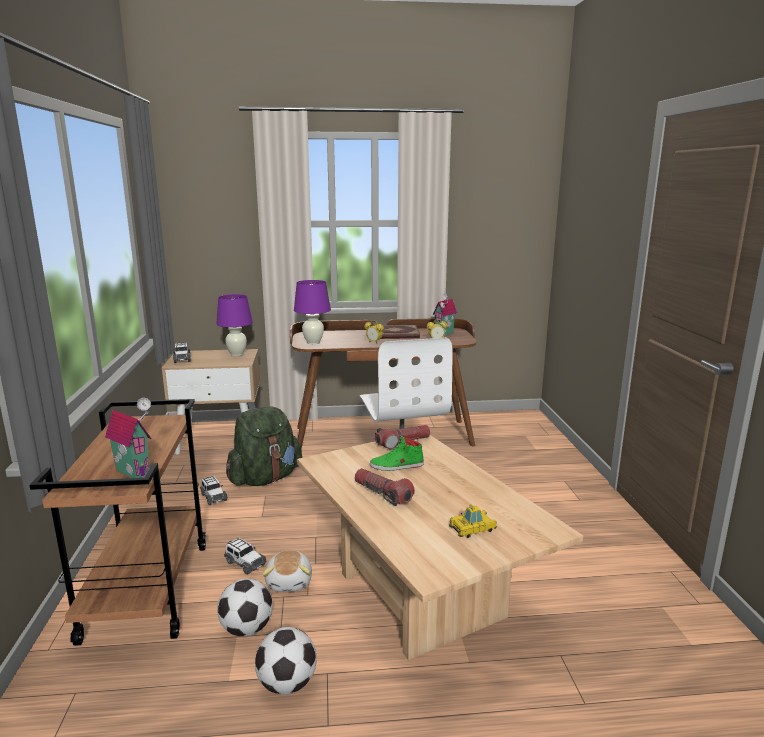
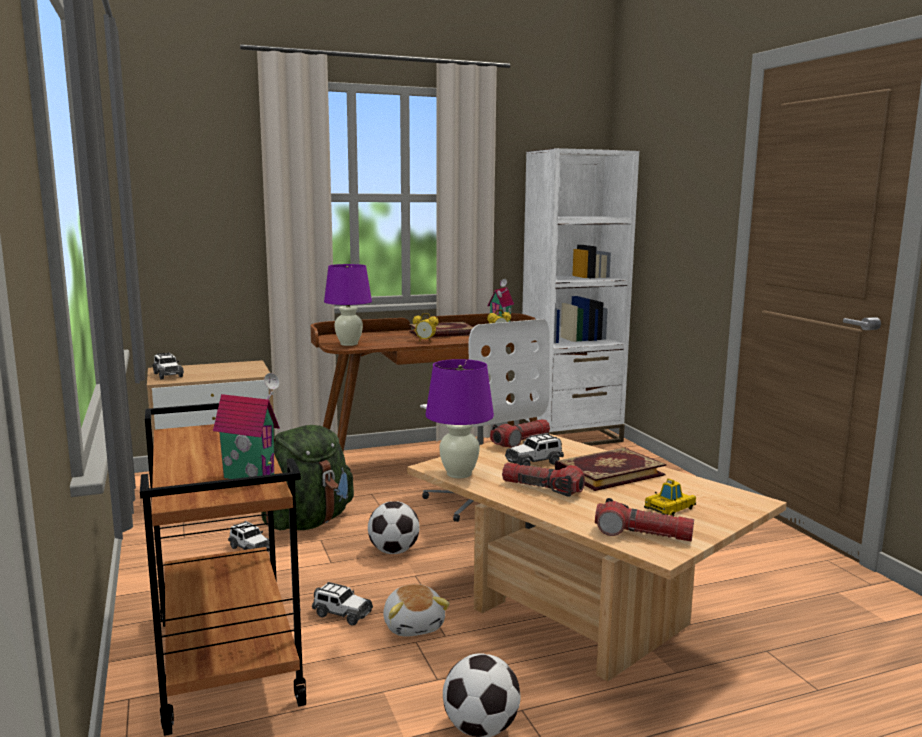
camera: 15 degrees left, 5 degrees down
(237, 354) = (240, 366): purple table lamp -> purple table lamp (459, 474)
(246, 629) = (391, 681): football -> football (393, 551)
(397, 466) = (534, 462): green shoe -> toy car
(428, 554) = (643, 535): none -> flashlight
(450, 483) = (608, 472): none -> book
(509, 421) = (570, 437): none -> white bookcase

